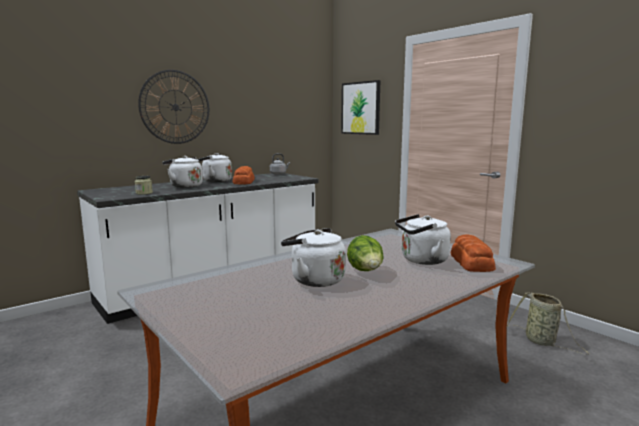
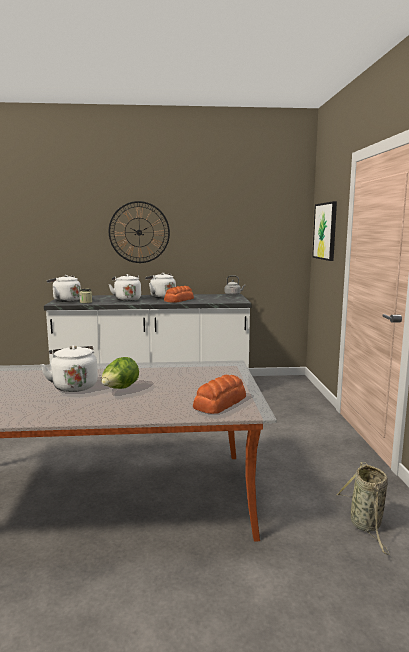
camera: 35 degrees right, 0 degrees up
(421, 260) = (184, 391): white kettle -> white kettle (65, 300)

